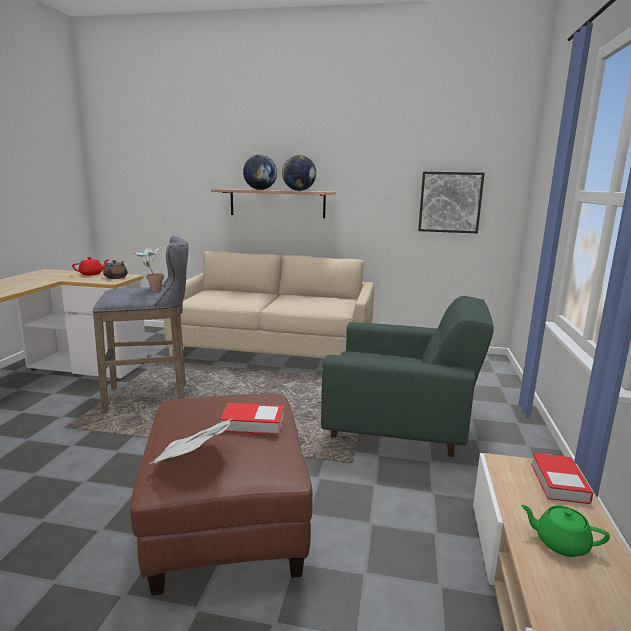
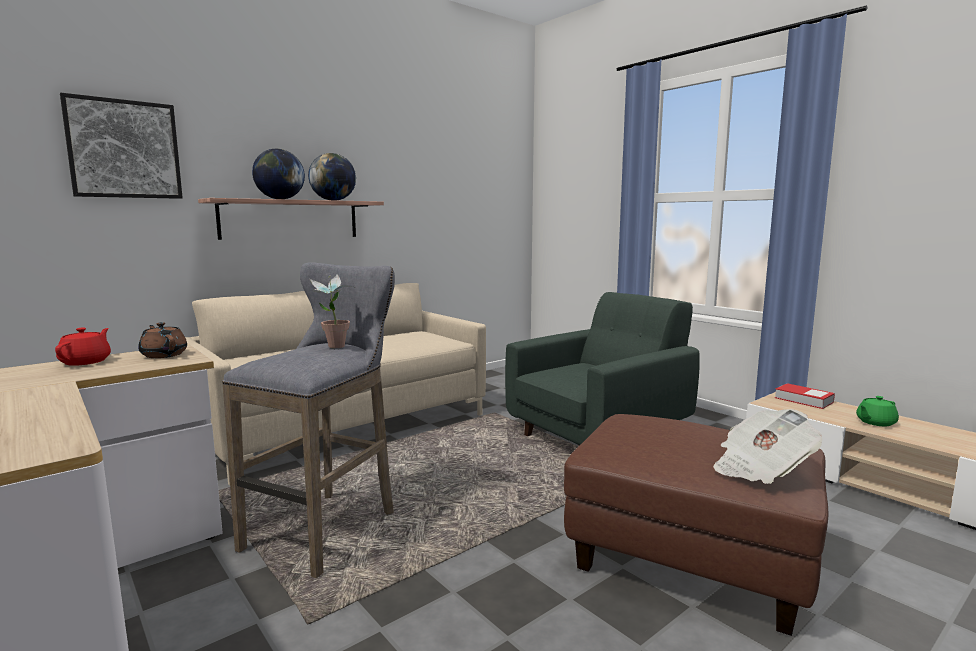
camera: 50 degrees left, 5 degrees down
(253, 423) = (698, 431): book -> none
(450, 202) = (477, 212): picture -> picture (124, 149)

